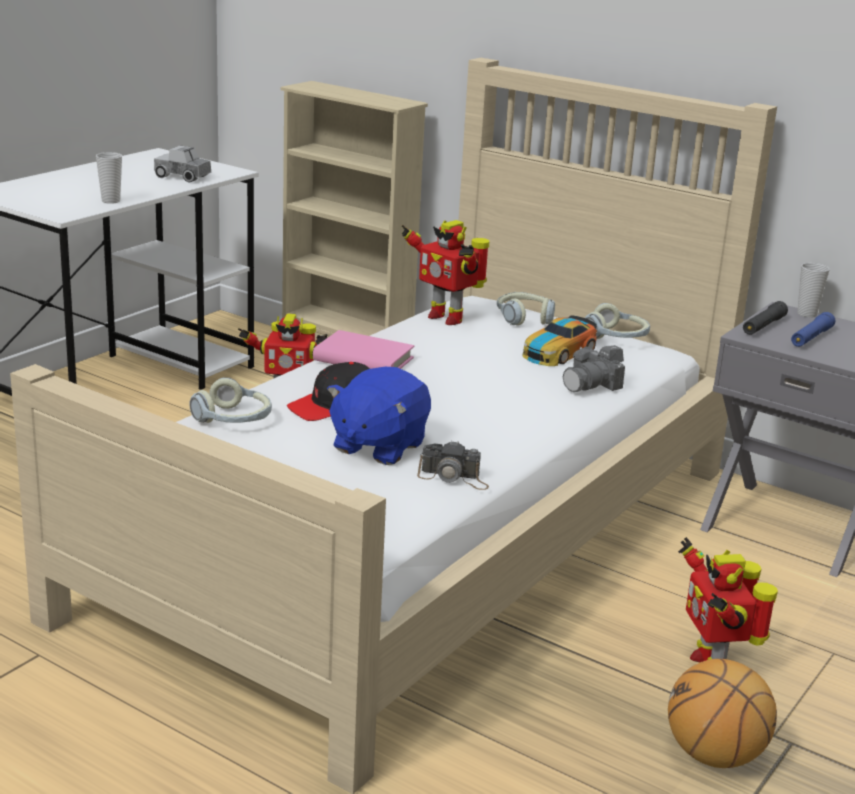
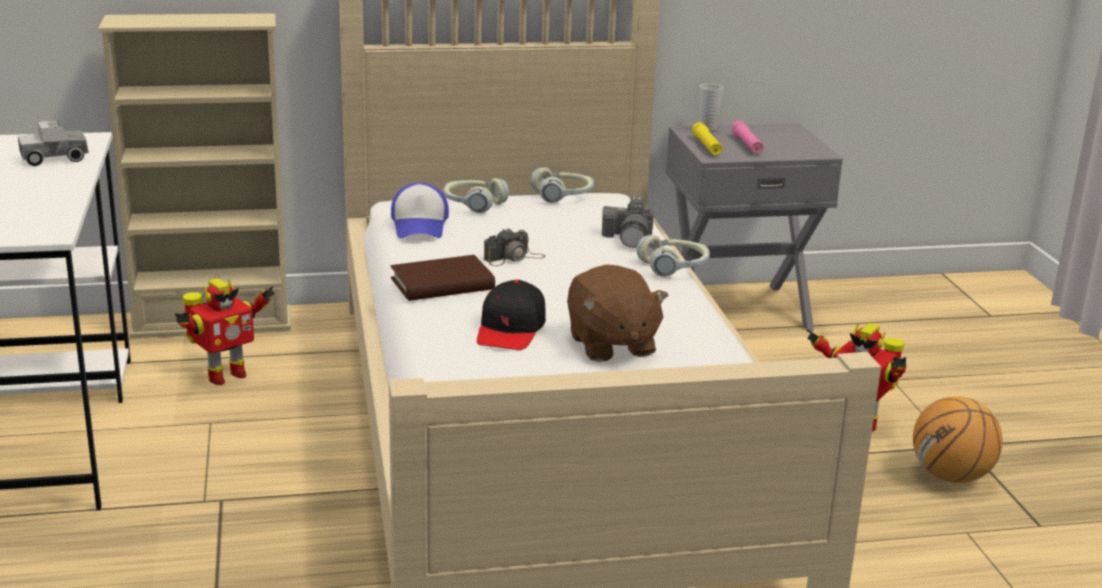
camera: 45 degrees left, 0 degrees up
(111, 201) = (56, 204): cup -> none
(233, 419) = (468, 375): headphones -> headphones (674, 267)
(363, 359) = (442, 284): pink book -> brown book
(378, 446) = (611, 345): blue plush toy -> brown plush toy
(446, 317) = (420, 225): toy robot -> cap
(454, 478) = (705, 343): camera -> camera (514, 258)
(558, 352) = (556, 223): toy car -> none
(763, 326) = (706, 146): black flashlight -> yellow flashlight
(811, 337) = (747, 144): blue flashlight -> pink flashlight

